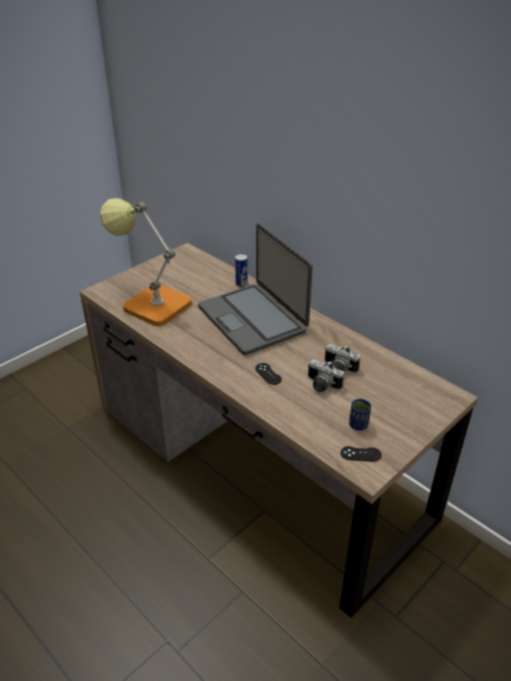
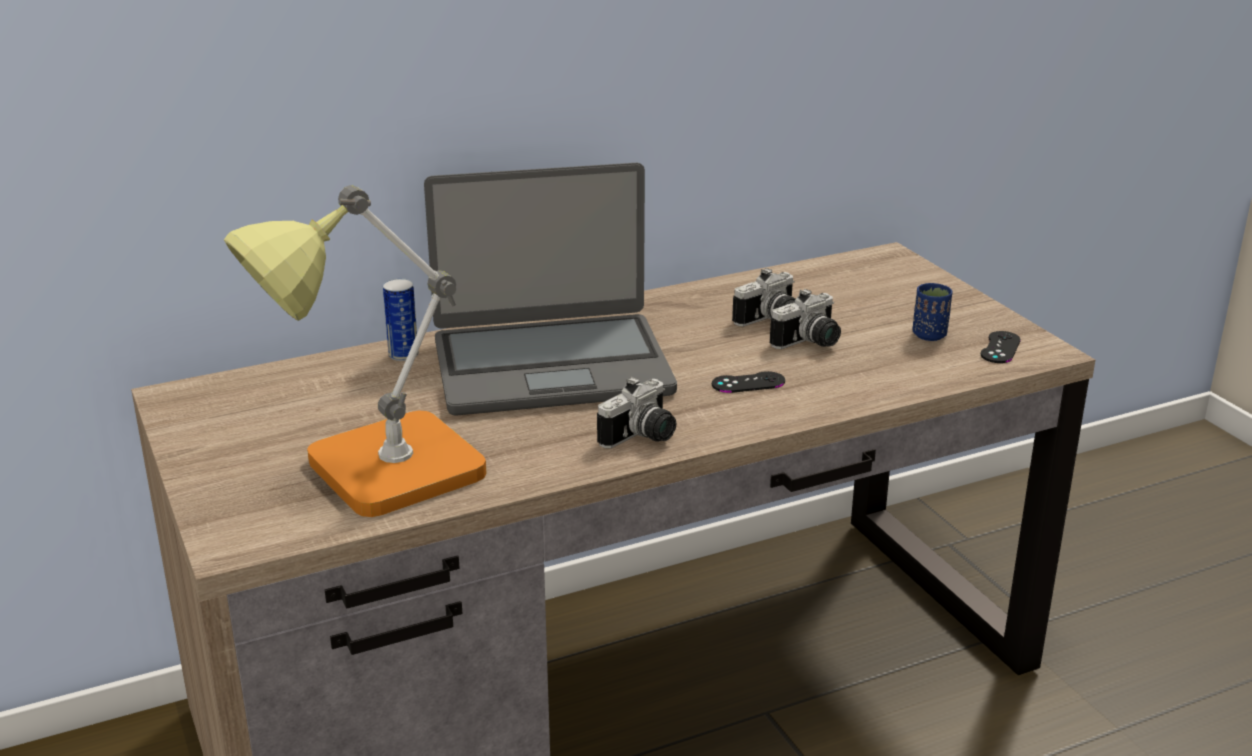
camera: 70 degrees left, 10 degrees down
(204, 355) = (642, 438): none -> camera

